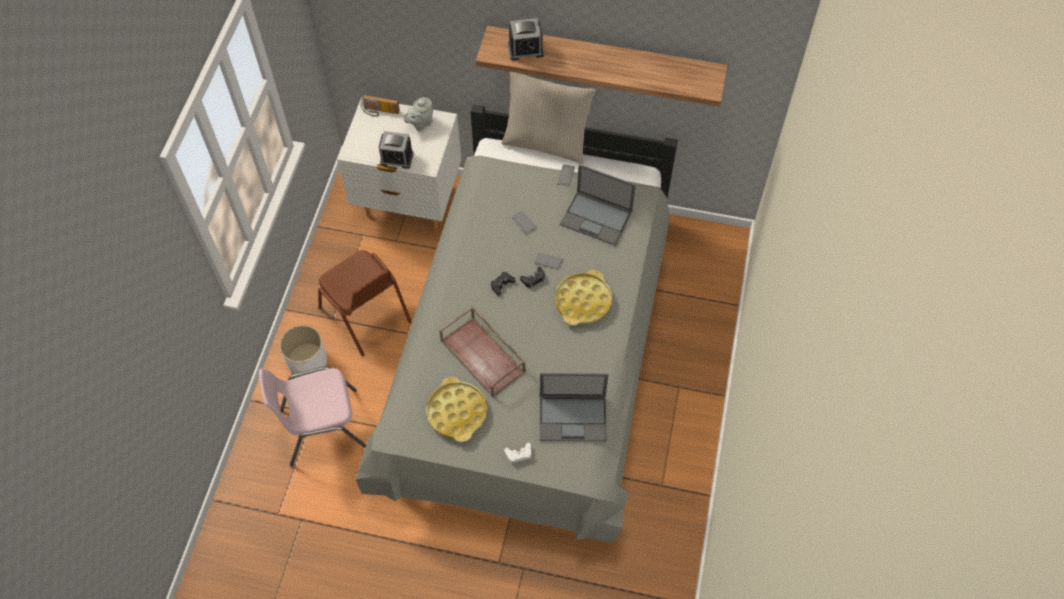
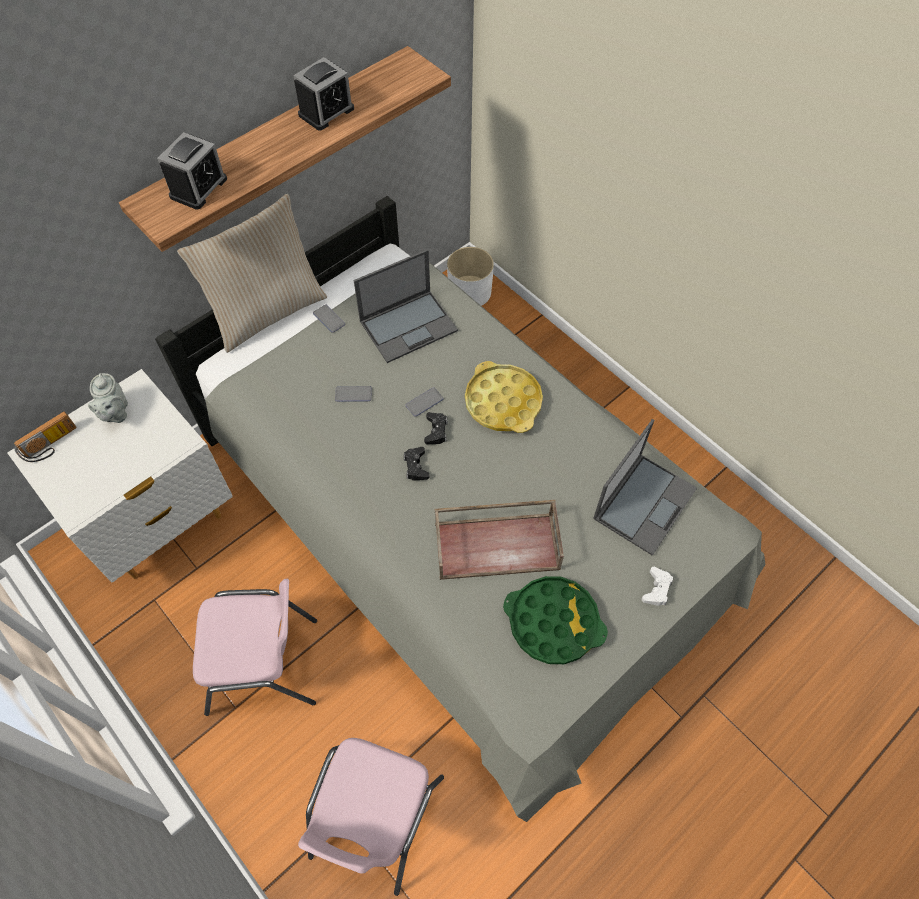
camera: 55 degrees left, 0 degrees up
(307, 360) = (266, 777): white planter -> white planter (469, 291)
(366, 315) = (265, 665): brown chair -> pink chair
(396, 158) = (137, 468): alarm clock -> alarm clock (326, 112)
(457, 412) = (553, 622): yellow tray -> green tray

